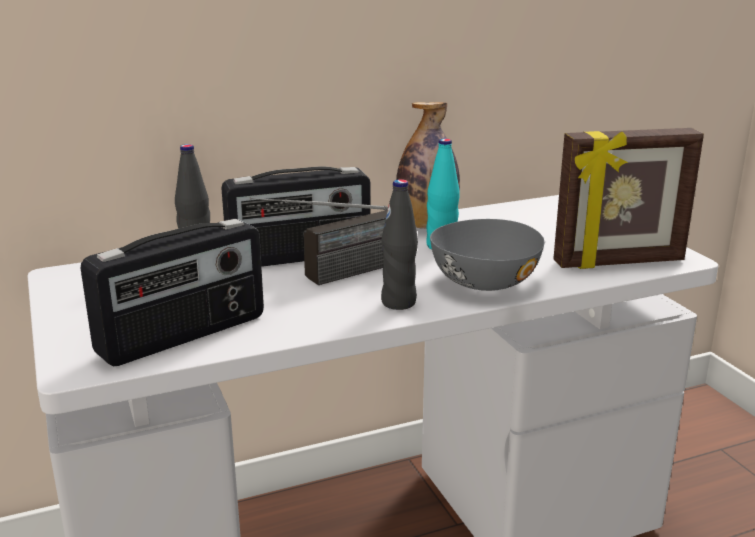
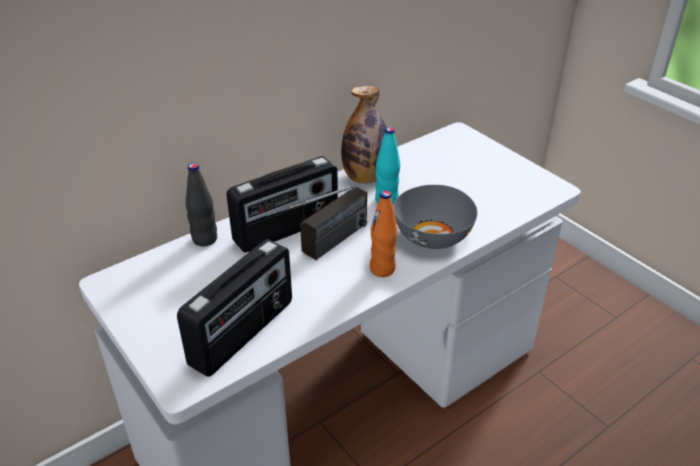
camera: 15 degrees left, 15 degrees up
(398, 302) = (382, 269): black bottle -> orange bottle
(619, 262) = (516, 199): picture frame -> none

